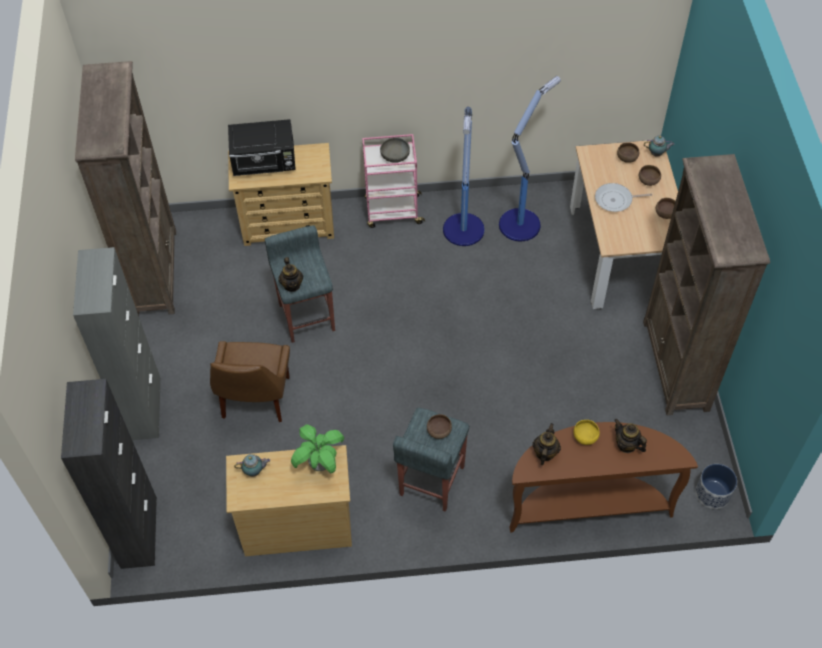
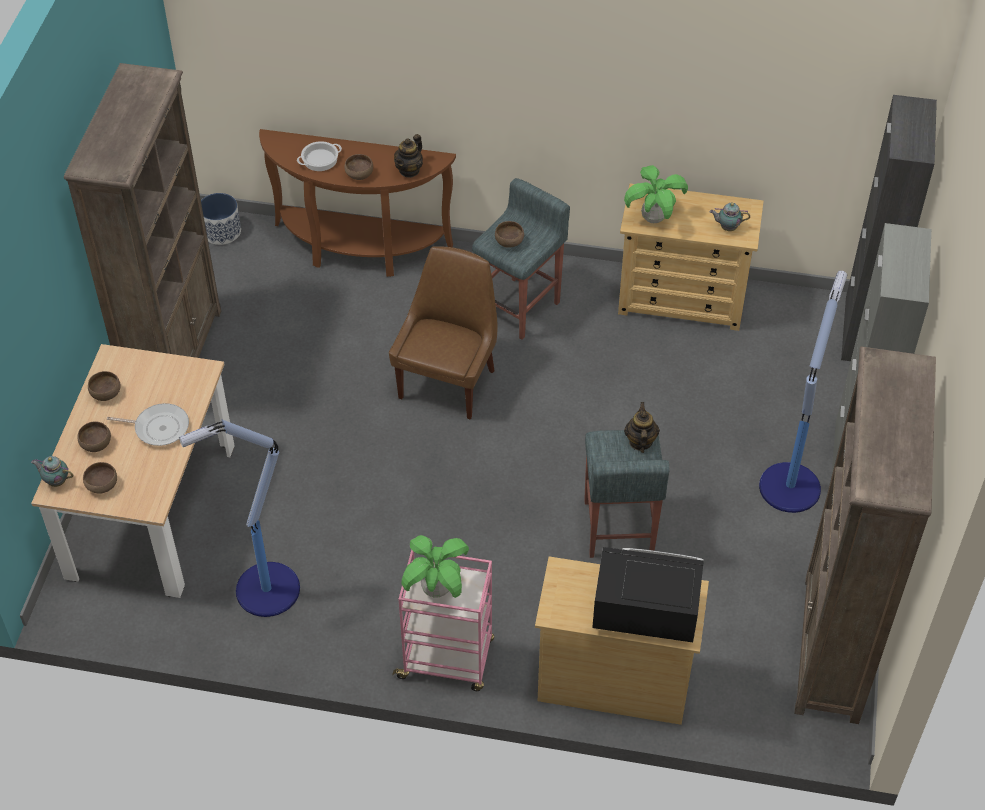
camera: 165 degrees left, 5 degrees down
(255, 400) = (708, 438): brown chair -> brown chair (448, 381)
(395, 156) = (436, 589): grey bowl -> potted plant
(463, 231) = (353, 600): floor lamp -> floor lamp (790, 485)
(585, 436) = (358, 175): yellow bowl -> brown bowl
(626, 445) = (320, 159): teapot -> cooking pot

